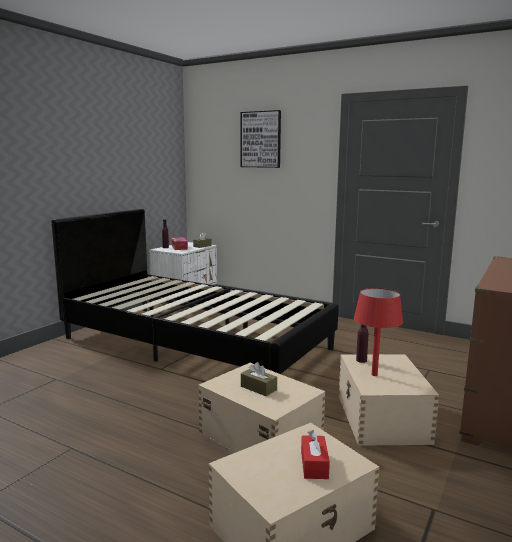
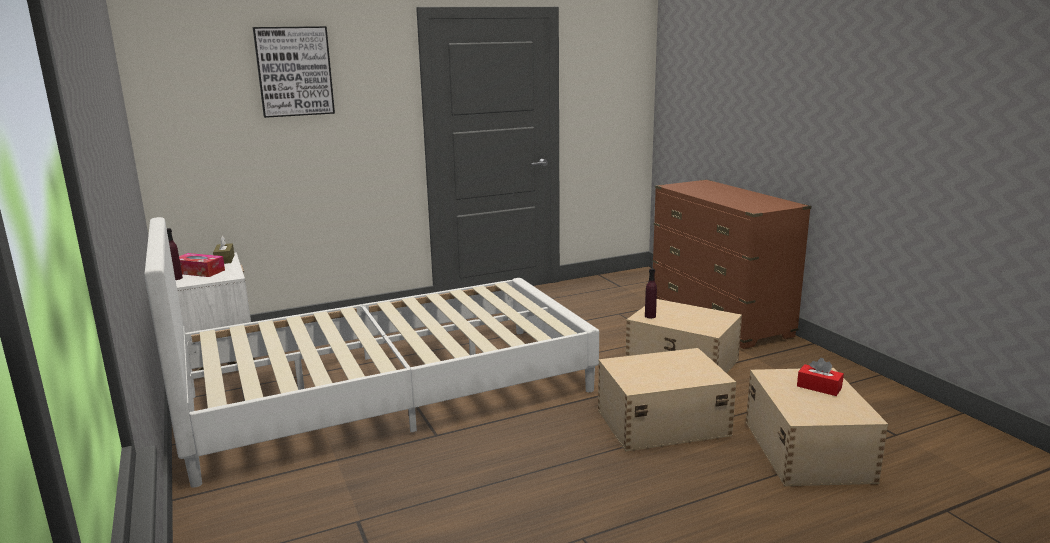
camera: 55 degrees left, 5 degrees up
(195, 343) = (388, 394): black bed -> white bed
(258, 388) = (665, 371): brown tissue box -> none
(374, 375) = (685, 321): red table lamp -> none

